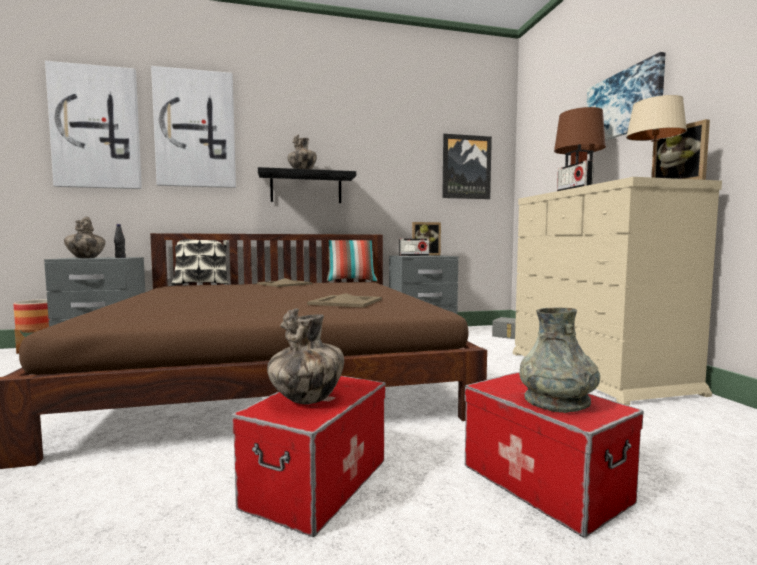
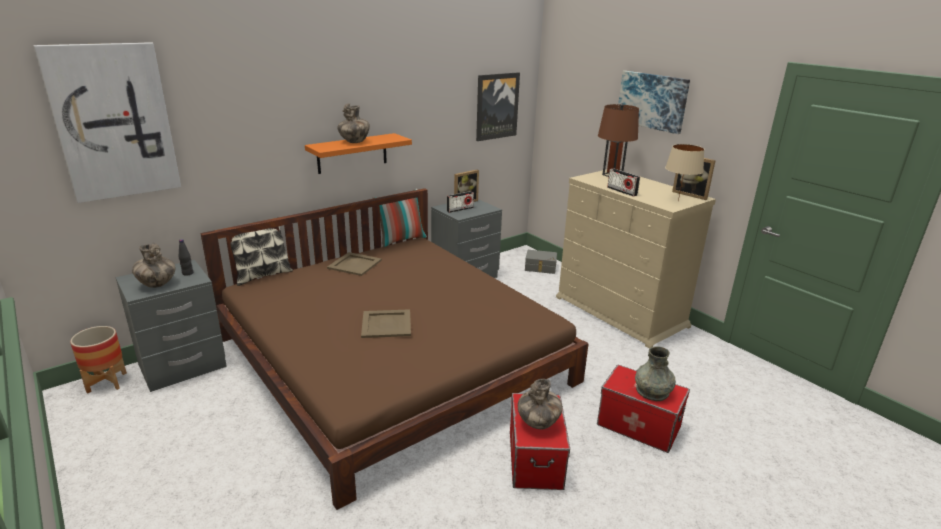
camera: 25 degrees left, 20 degrees up
(195, 129) = (231, 107): picture -> none
(306, 188) = (352, 153): black shelf -> orange shelf
(345, 302) = (474, 312): beige tray -> beige tray (386, 324)

